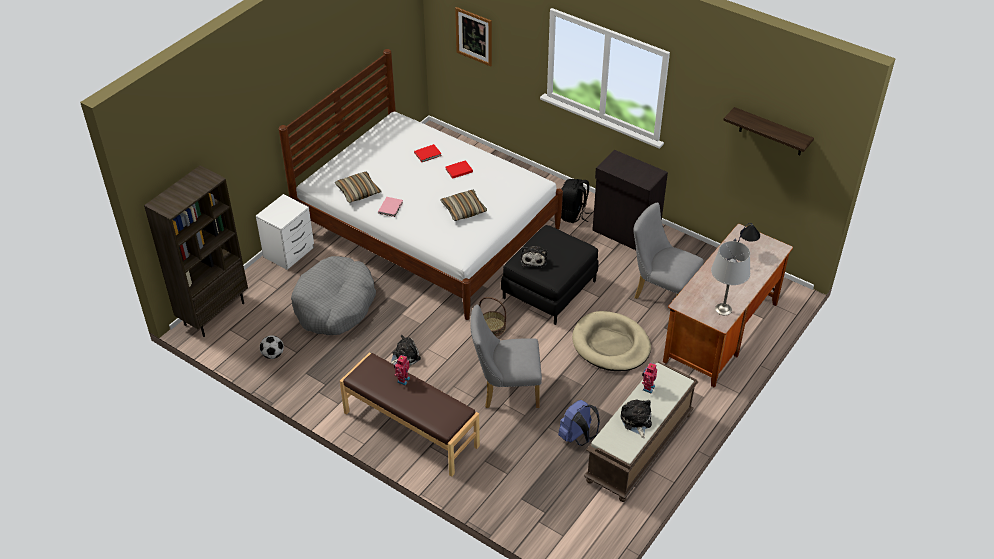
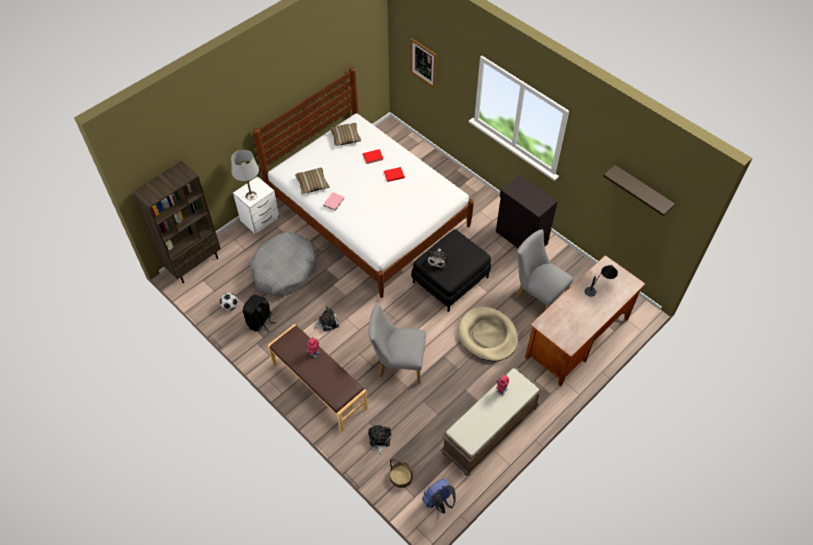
camera: 10 degrees right, 10 degrees up
(463, 210) = (390, 211): pillow -> pillow (345, 137)
(492, 327) = (399, 306): basket -> basket (401, 476)
(573, 215) = (483, 215): black backpack -> black backpack (260, 322)
(577, 437) = (444, 413): blue backpack -> blue backpack (439, 502)
(636, 421) = (485, 418): plush toy -> plush toy (379, 439)
(723, 309) = (574, 333): grey table lamp -> grey table lamp (251, 196)

